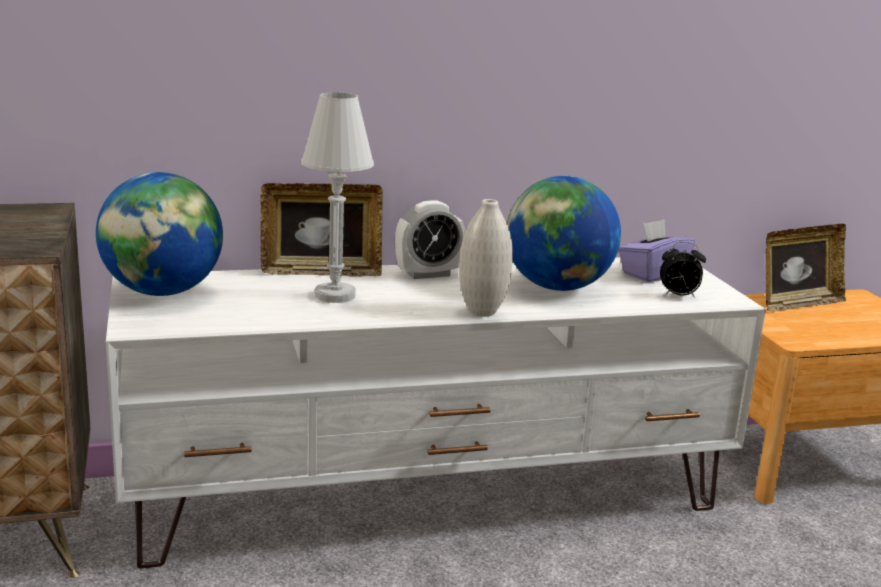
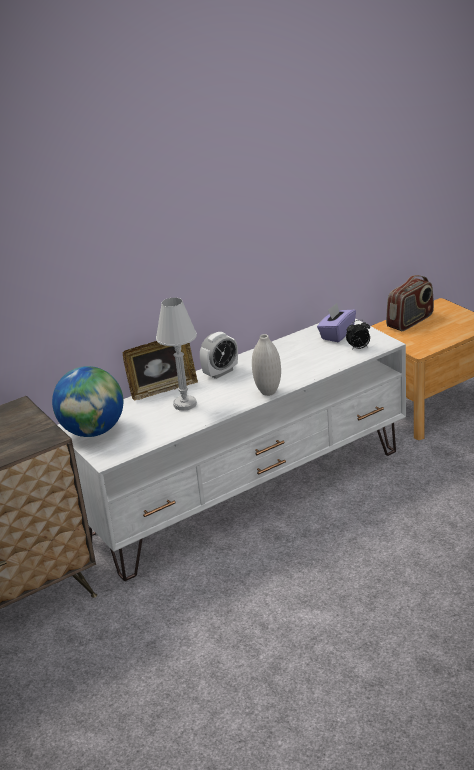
camera: 15 degrees left, 10 degrees up
(557, 287) = (294, 361): globe -> none
(797, 304) = (410, 321): picture frame -> radio

